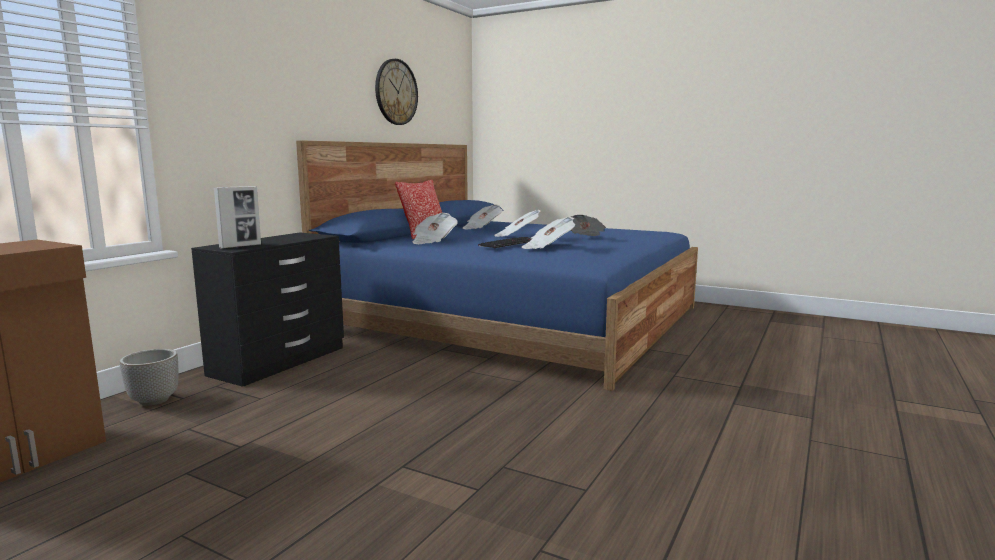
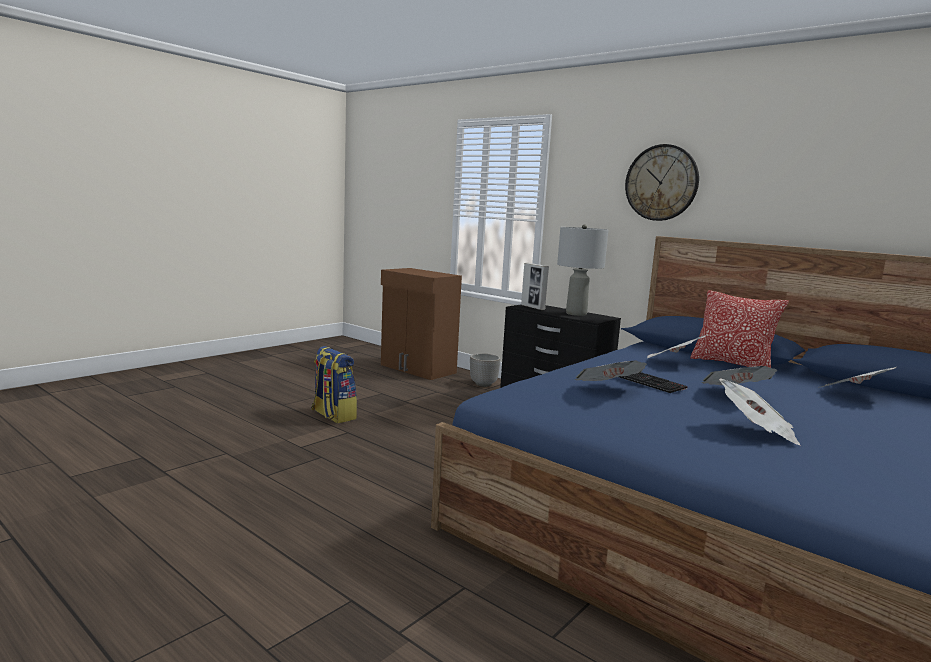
camera: 100 degrees right, 0 degrees up
(282, 238) = (576, 314): none -> grey table lamp
(324, 494) = (333, 415): none -> backpack
(396, 92) = (855, 179): wall clock -> wall clock (661, 183)

